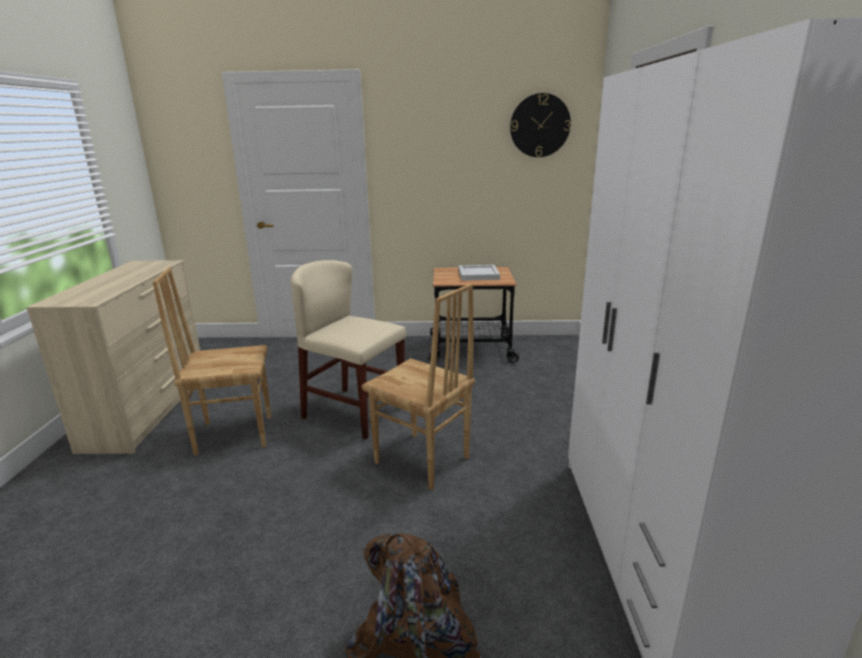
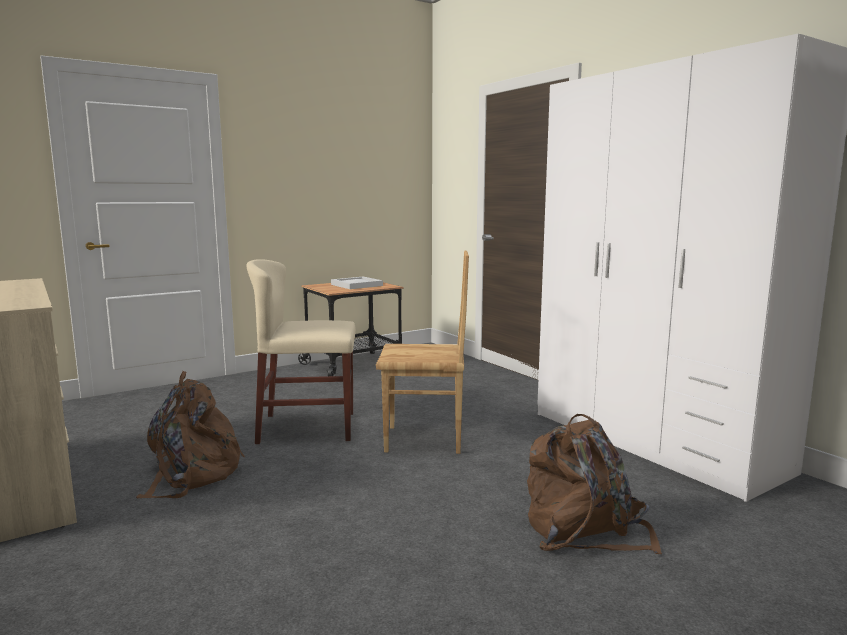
camera: 35 degrees left, 10 degrees down
(234, 434) = (192, 473): brown chair -> brown backpack
(540, 125) = (388, 145): wall clock -> none

